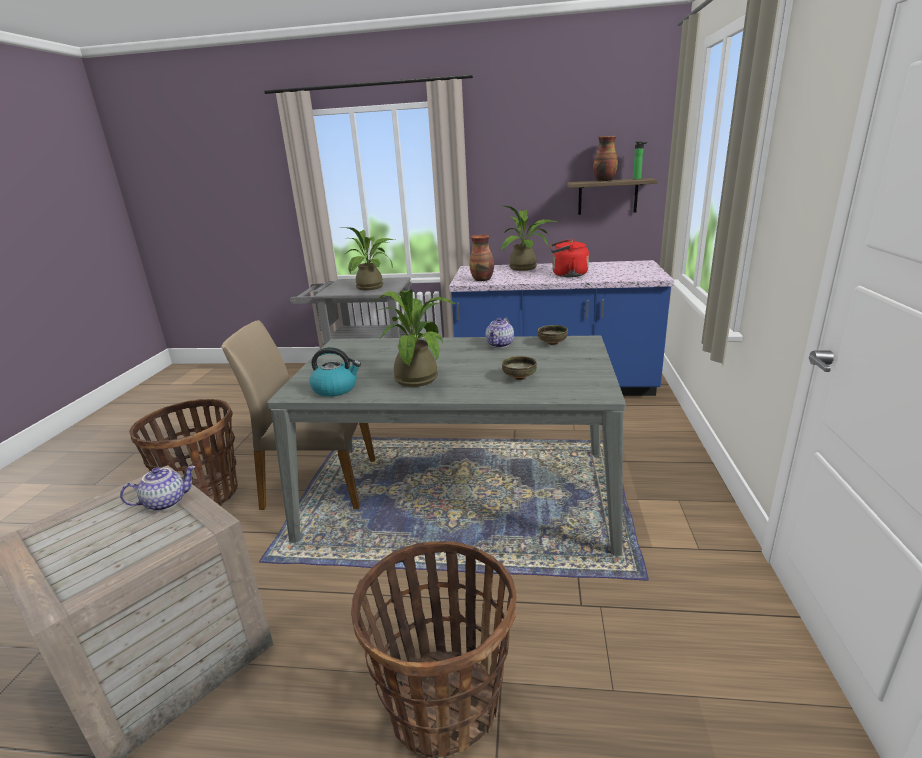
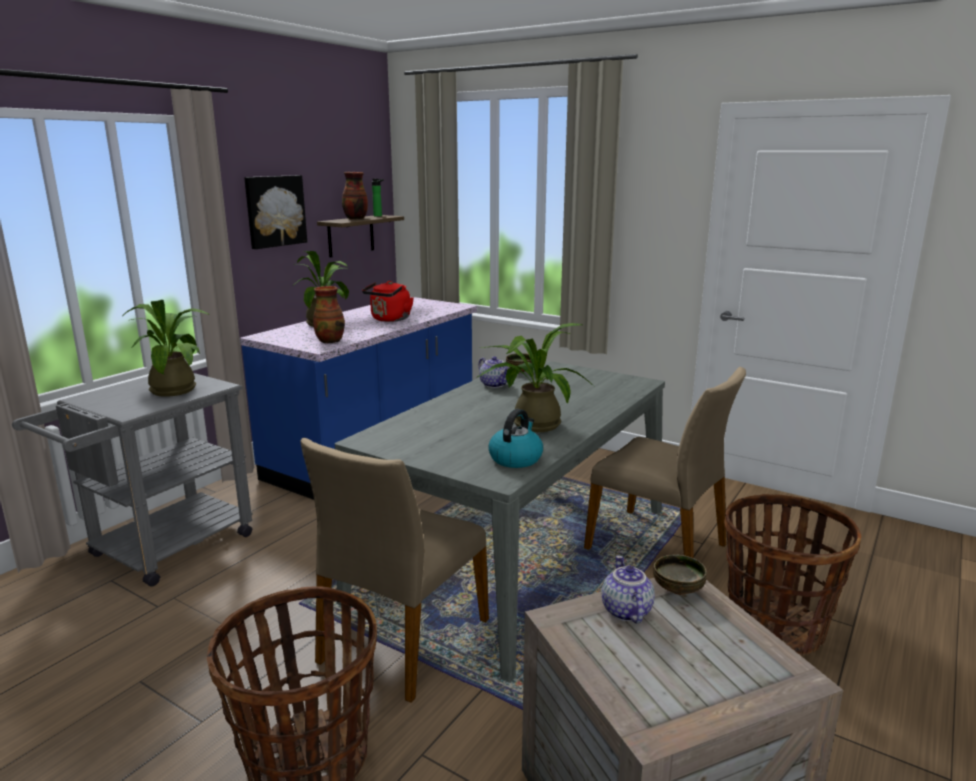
camera: 65 degrees left, 5 degrees down
(519, 378) = (583, 394): bowl -> bowl (678, 590)
(522, 172) = (274, 211): none -> picture
(542, 571) = (658, 546): none -> beige chair

